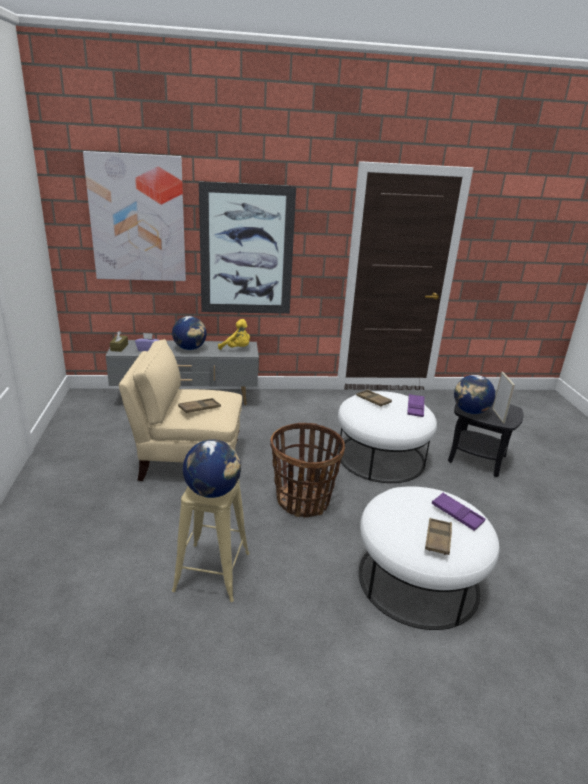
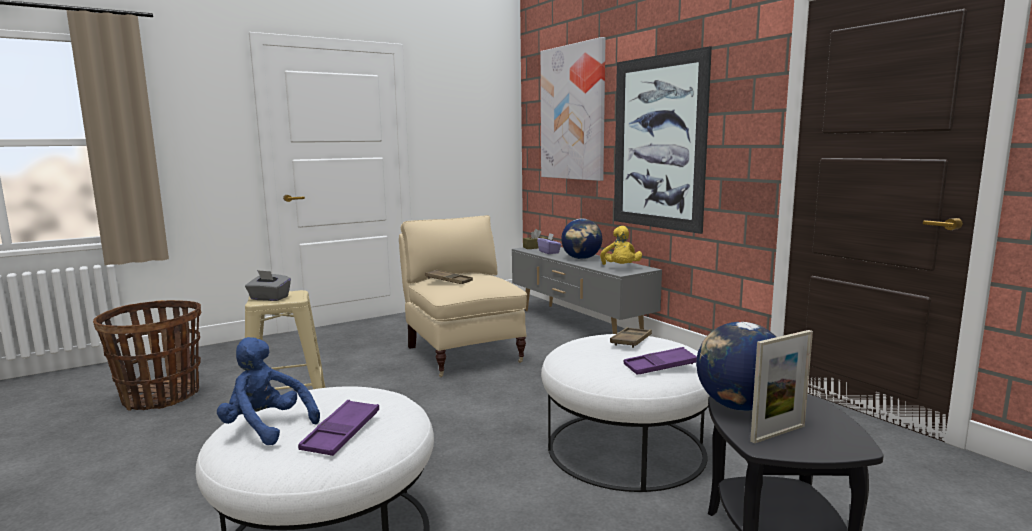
camera: 65 degrees right, 15 degrees down
(212, 491) = (269, 298): globe -> grey tissue box
(303, 501) = (449, 421): basket -> basket (161, 397)
(438, 539) = (266, 427): brown tray -> blue plush toy

